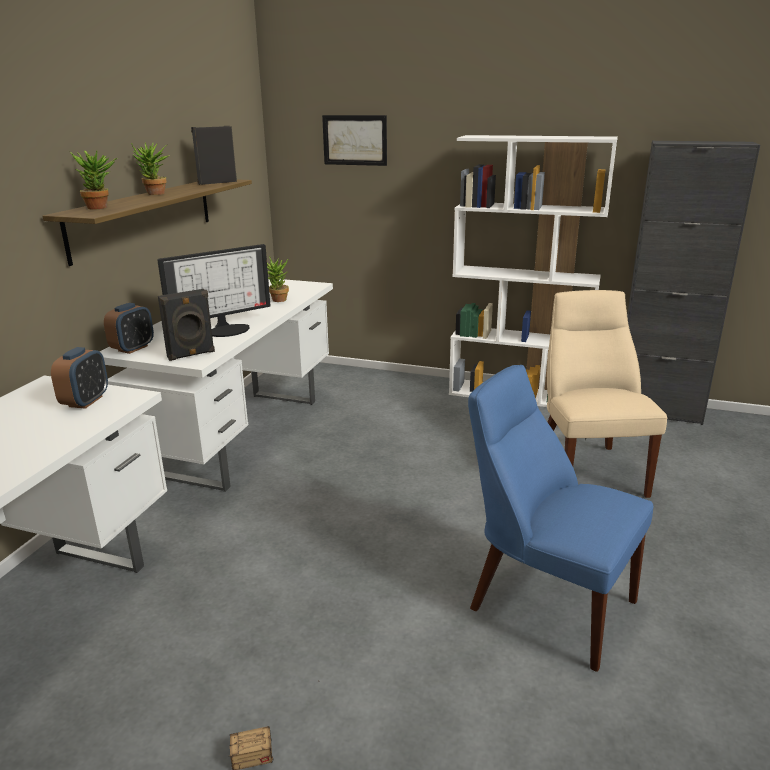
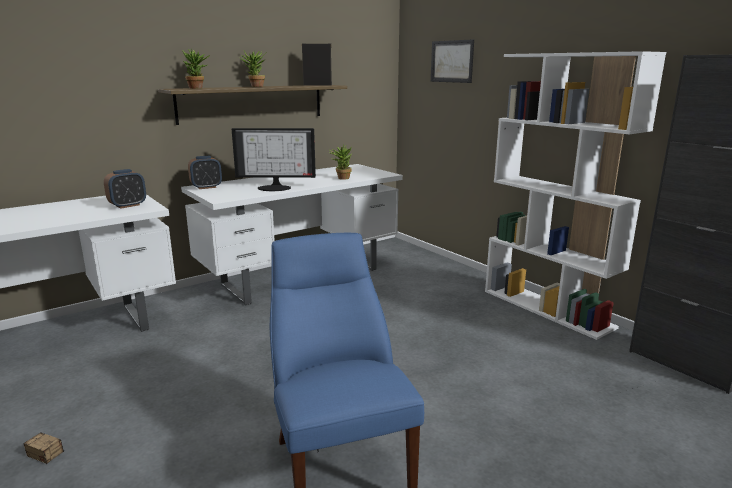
camera: 35 degrees right, 5 degrees down
(191, 355) = (225, 196): black speaker -> none
(587, 469) = (529, 385): beige chair -> none

